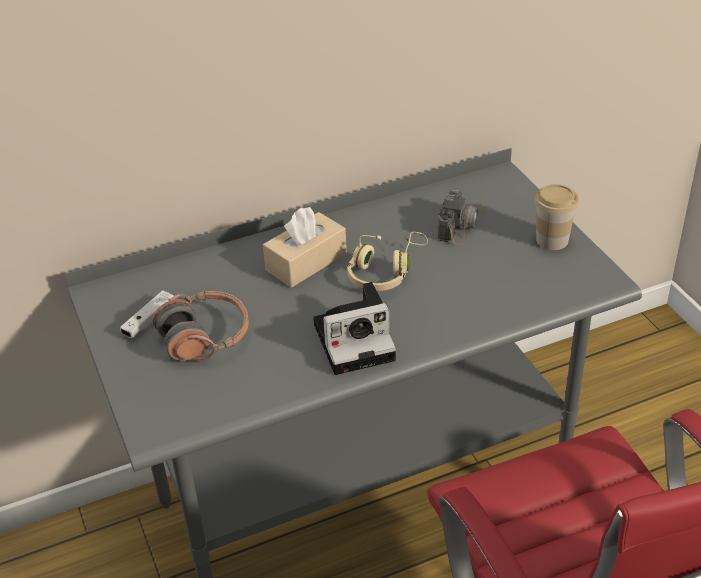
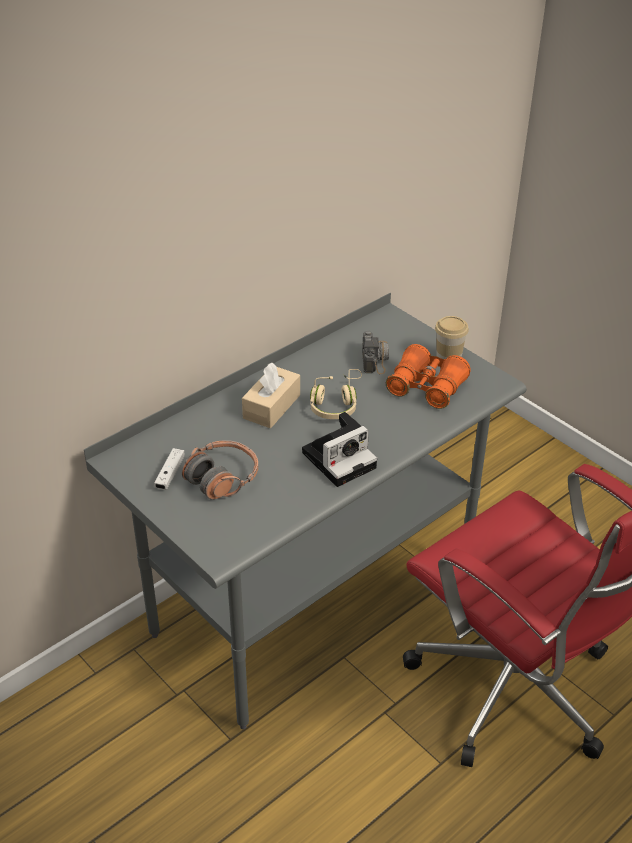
camera: 20 degrees left, 0 degrees up
(507, 270) = (426, 387): none -> orange binoculars

